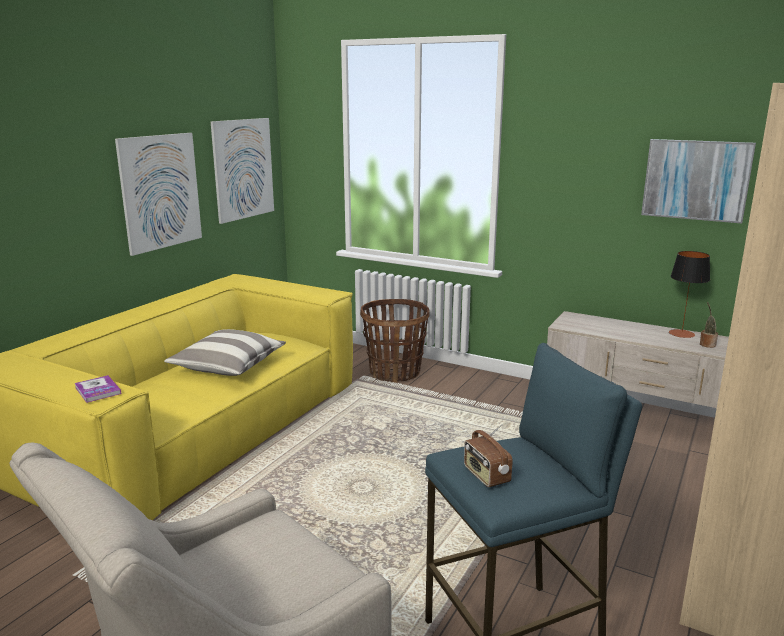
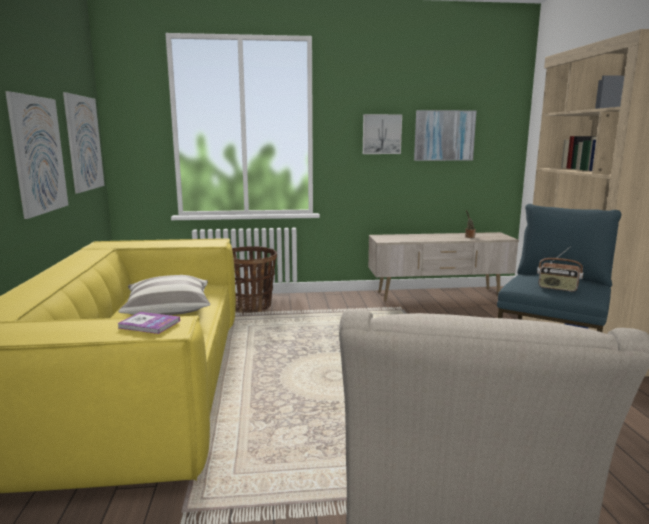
camera: 35 degrees left, 5 degrees down
(594, 172) = (381, 134): none -> picture
(681, 333) = (448, 234): table lamp -> none

